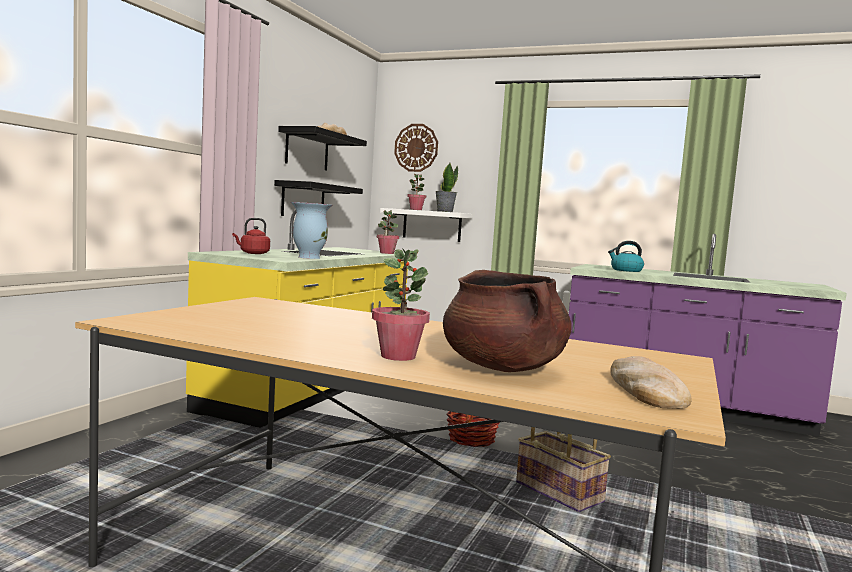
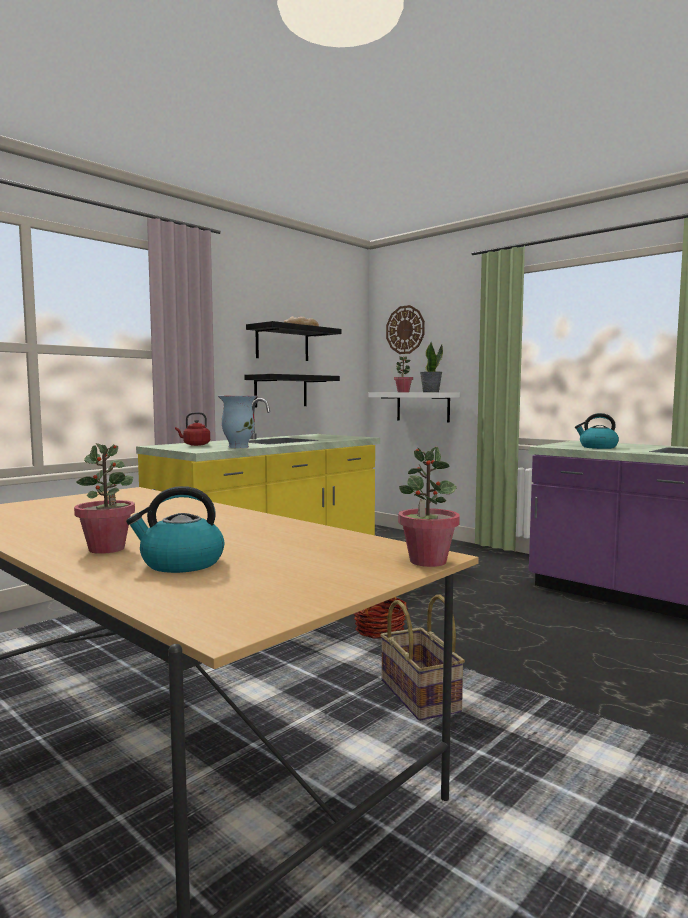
camera: 20 degrees right, 0 degrees up
(386, 253) = (347, 438): potted plant -> potted plant (427, 561)
(503, 368) = (181, 563): brown cooking pot -> kettle
(644, 390) = (272, 595): bread -> none

